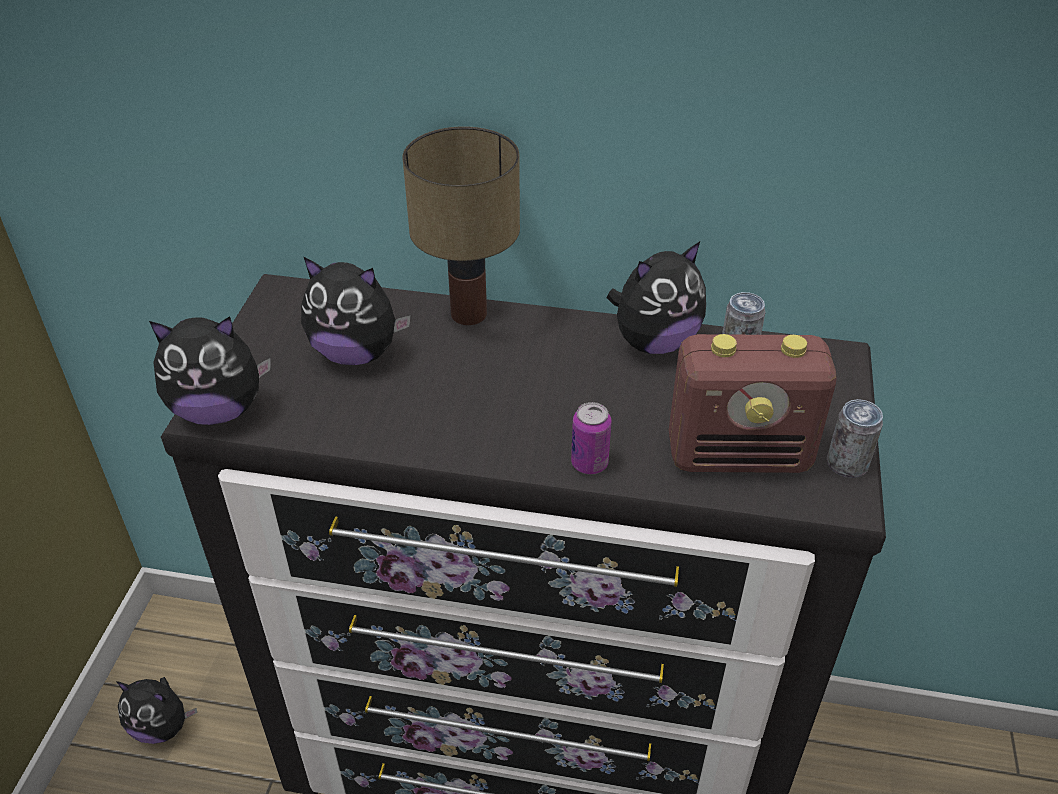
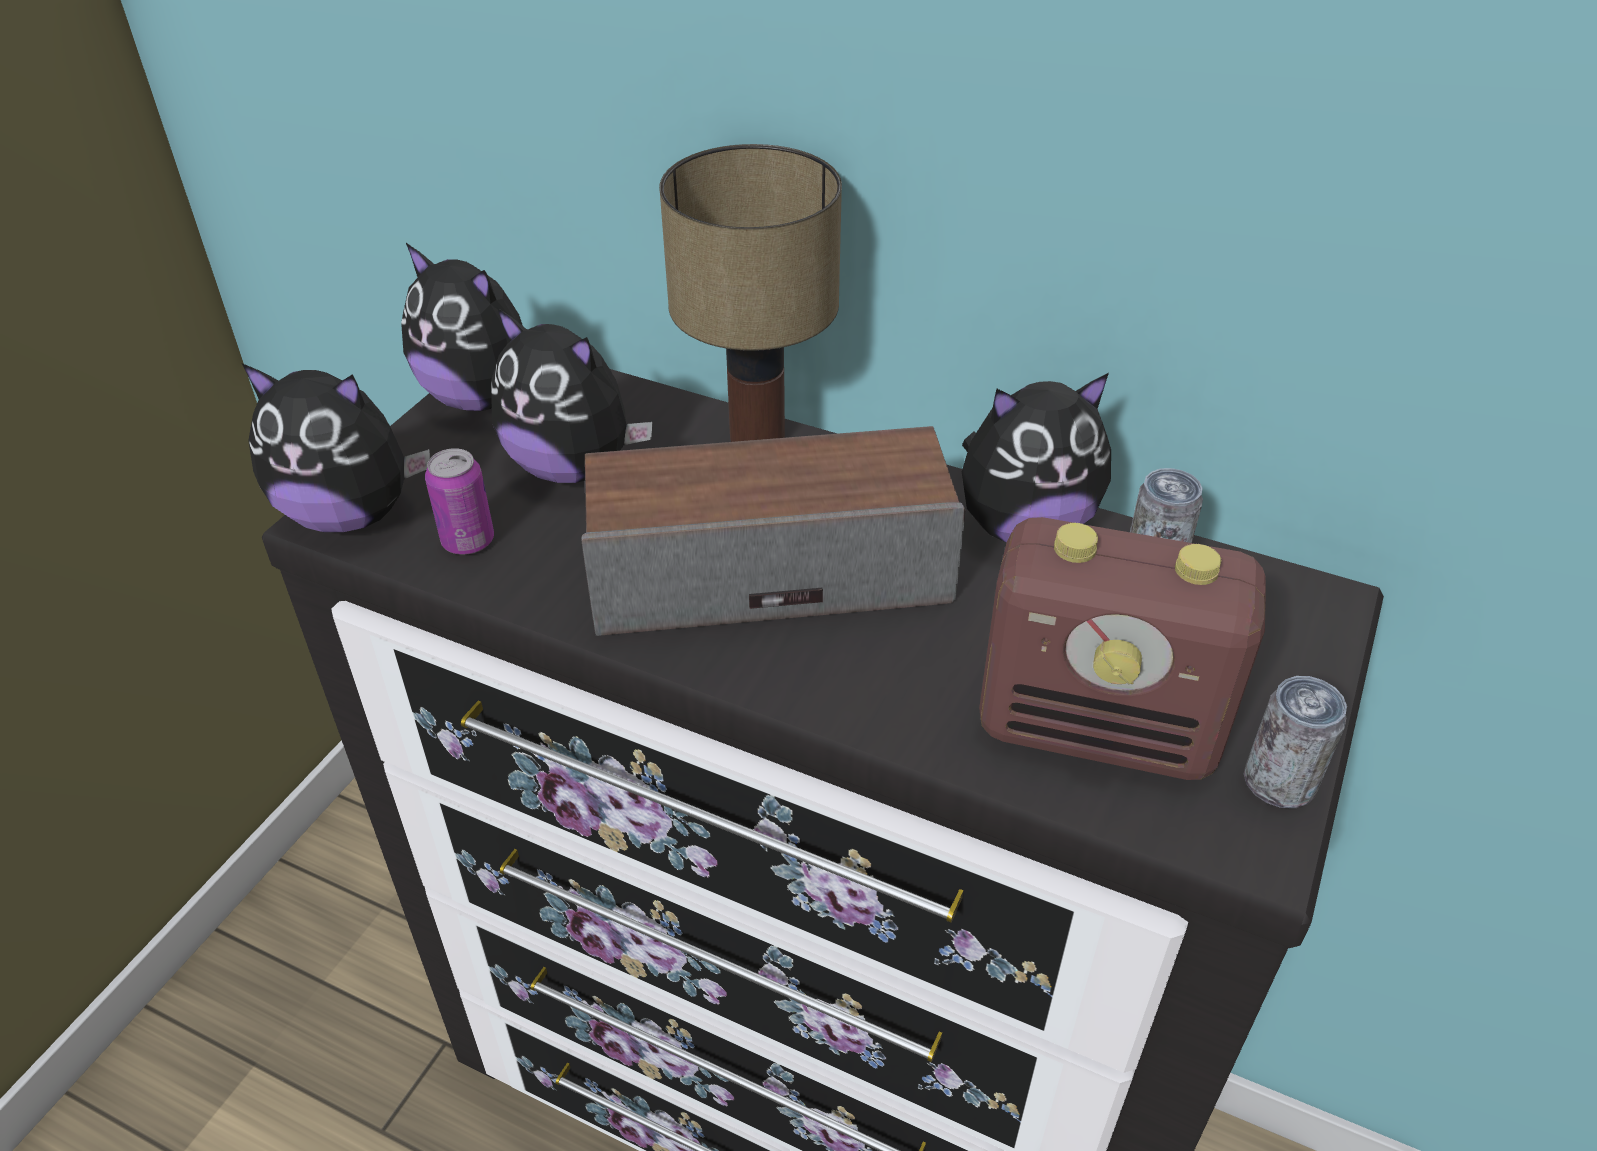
camera: 15 degrees right, 0 degrees up
(162, 726) = (332, 934): plush toy -> plush toy (483, 398)
(511, 398) = (770, 573): none -> speaker
(589, 463) = (850, 696): can -> can (468, 541)

